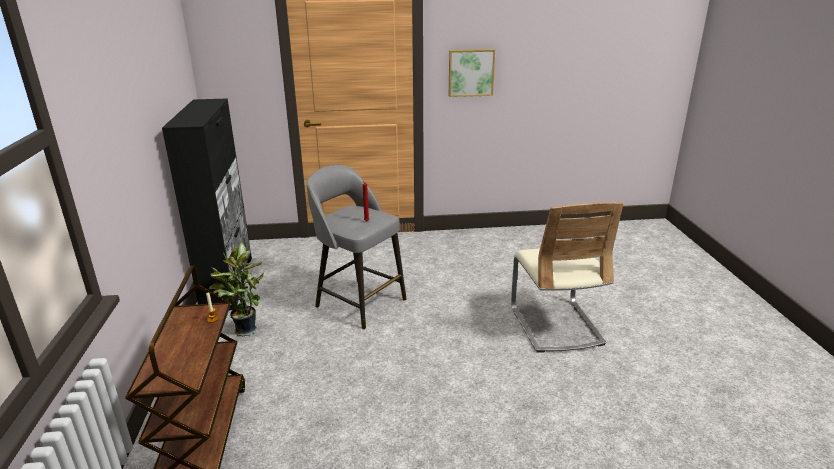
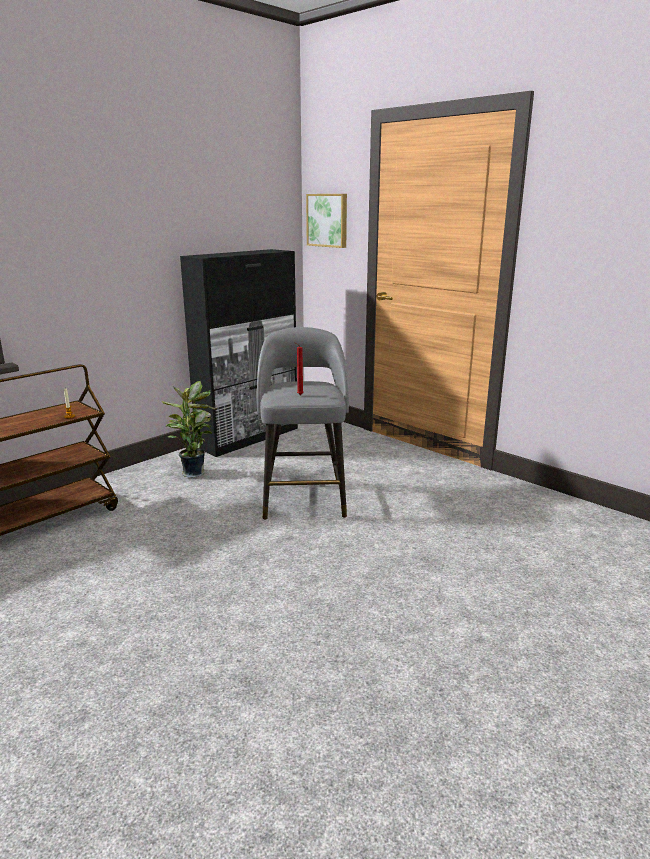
camera: 50 degrees right, 5 degrees down
(471, 72) = (582, 253): picture -> picture (328, 220)
(555, 325) = (449, 637): beige chair -> none

